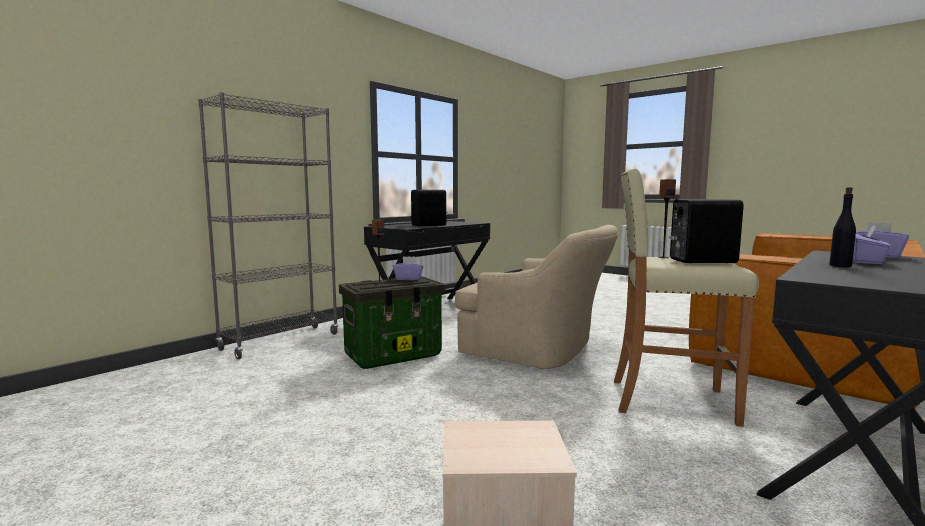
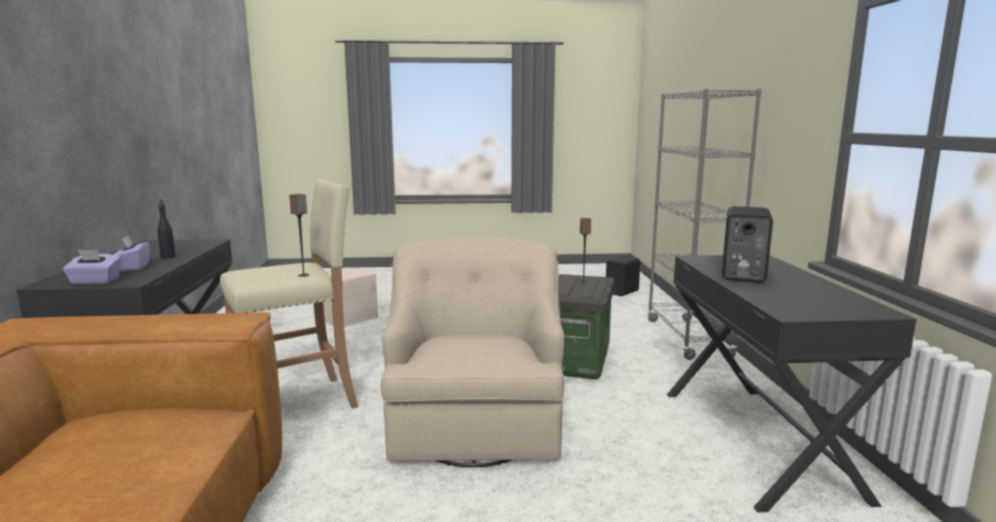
camera: 135 degrees right, 5 degrees up
(408, 279) = (584, 292): purple tissue box -> none
(539, 350) = (475, 420): beige armchair -> beige armchair turned 105 degrees clockwise
(700, 261) = (266, 274): black speaker -> black speaker (623, 292)

